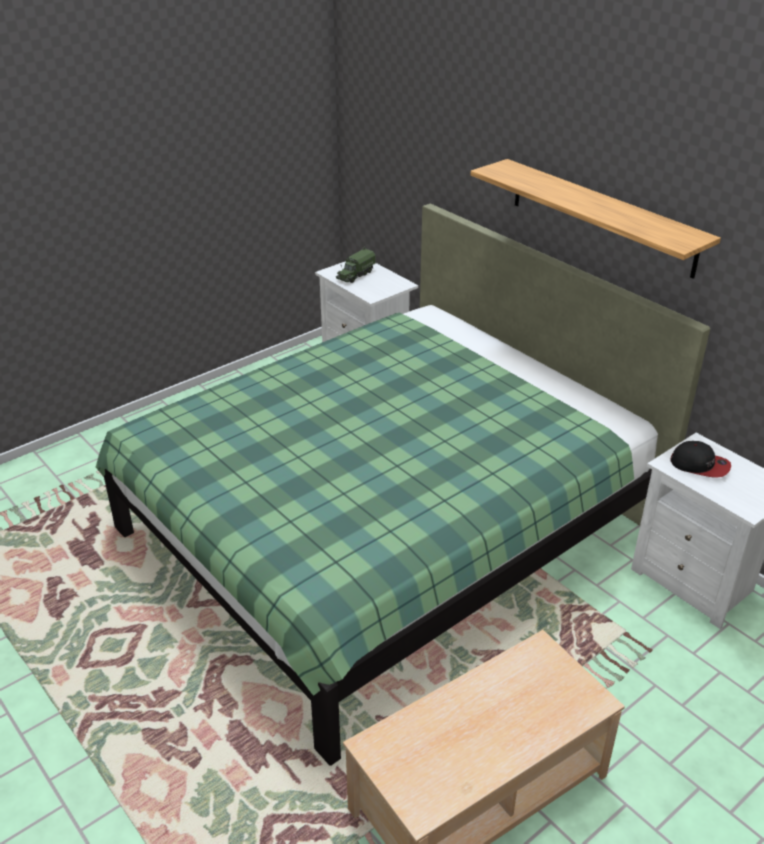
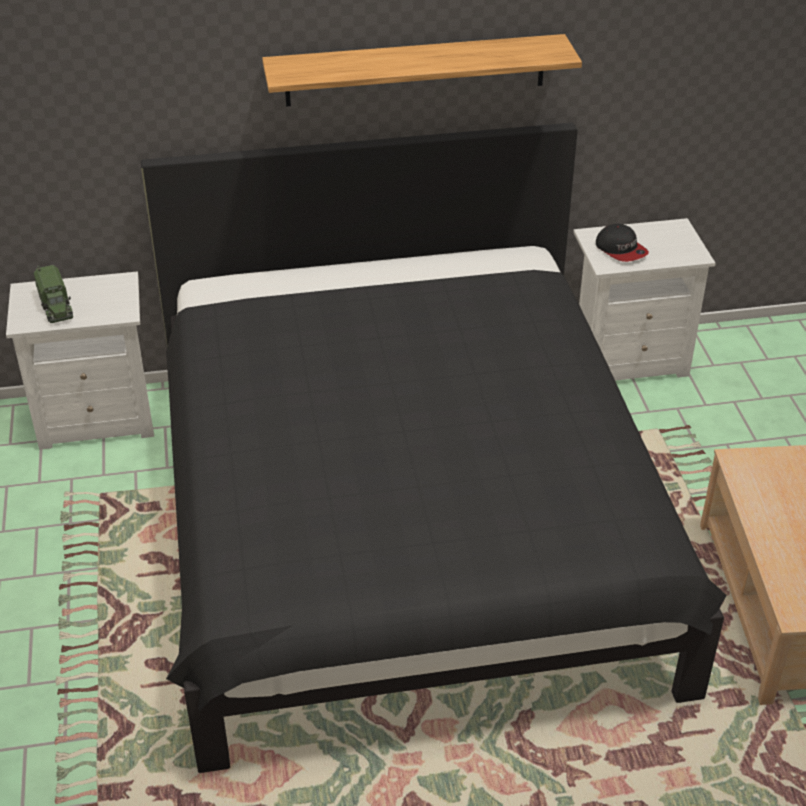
camera: 60 degrees left, 5 degrees up
(384, 529) = (404, 525): green bed -> black bed
(700, 465) = (621, 250): cap -> cap turned 90 degrees clockwise

